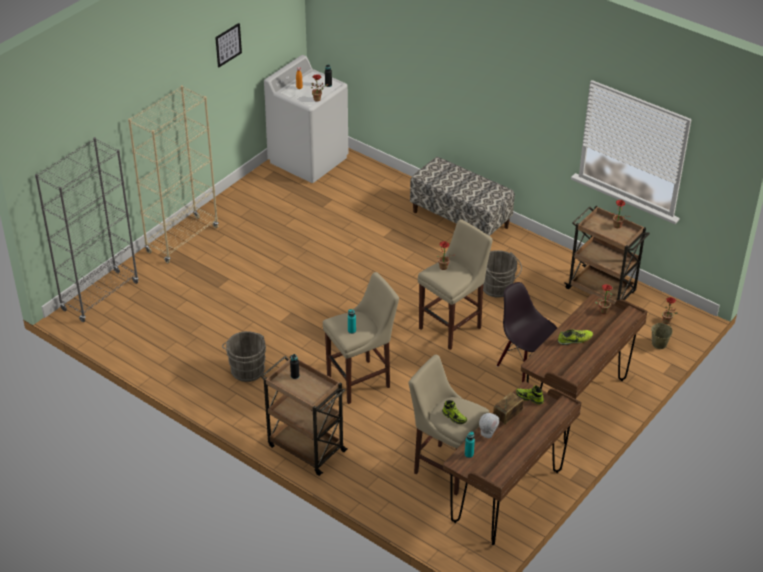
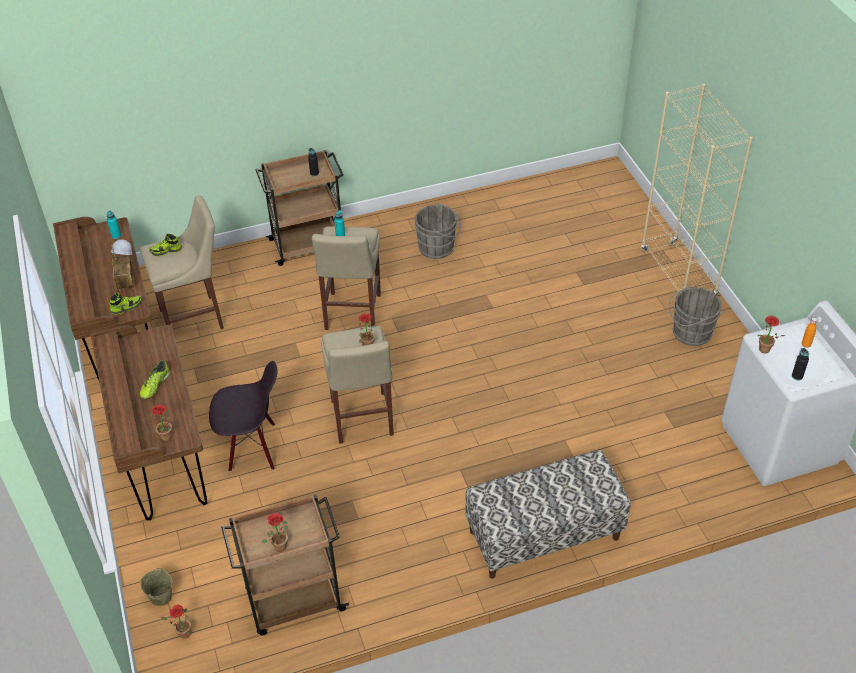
camera: 125 degrees right, 5 degrees up
(100, 296) = (623, 194): grey bookcase -> none
(228, 45) = (819, 190): picture -> none
(498, 288) = (386, 497): grey bucket -> grey bucket (689, 333)

